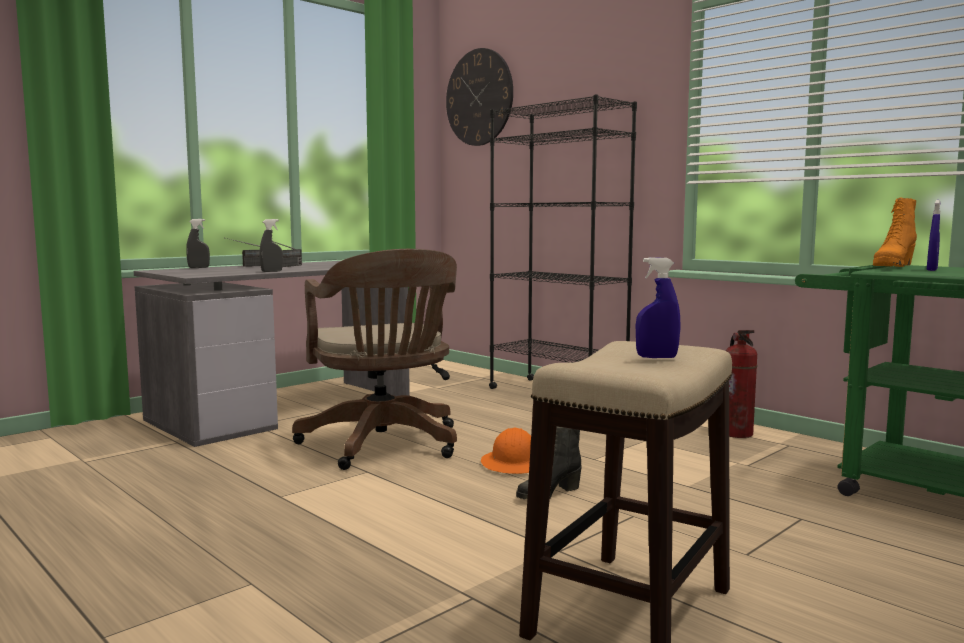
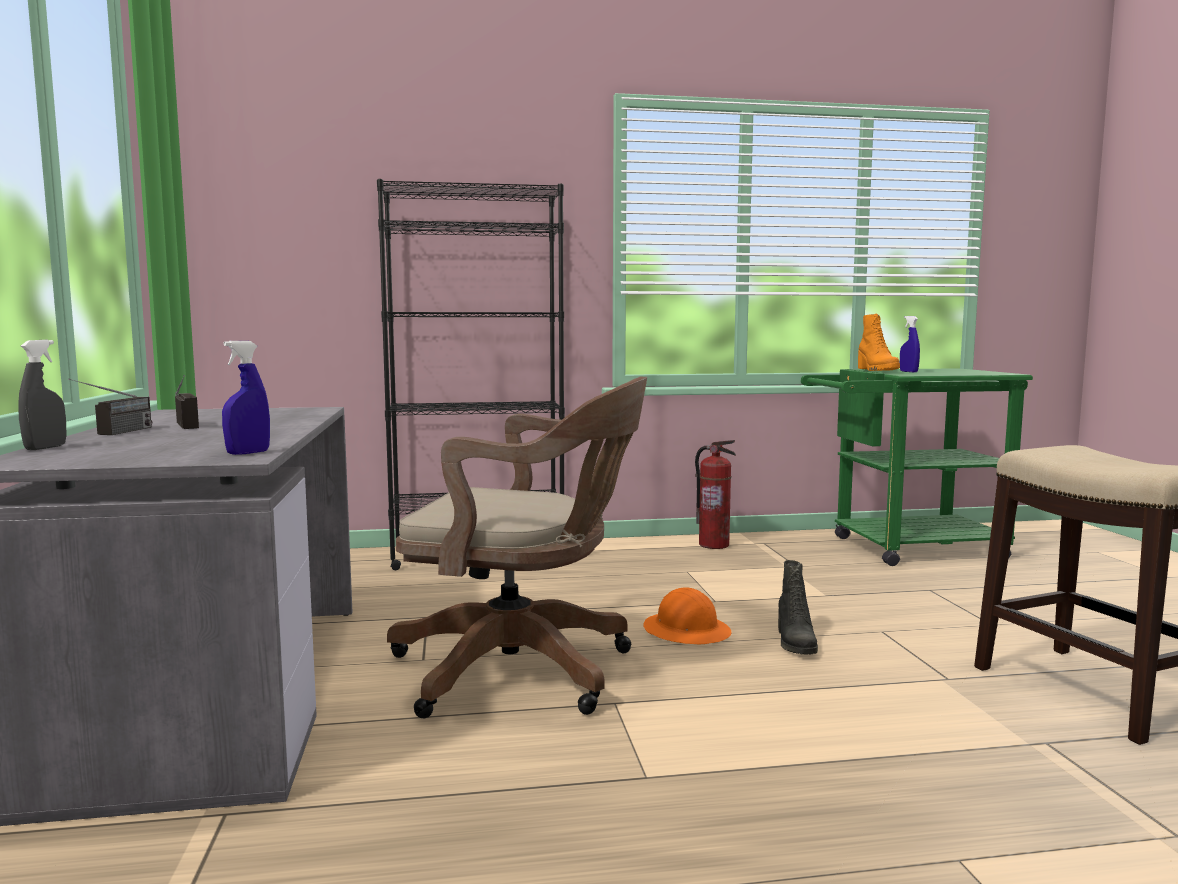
camera: 55 degrees left, 0 degrees up
(271, 271) = (279, 435): grey spray bottle -> none
(479, 97) = (267, 153): wall clock -> none
(656, 357) = (1108, 457): blue spray bottle -> blue spray bottle (248, 453)

